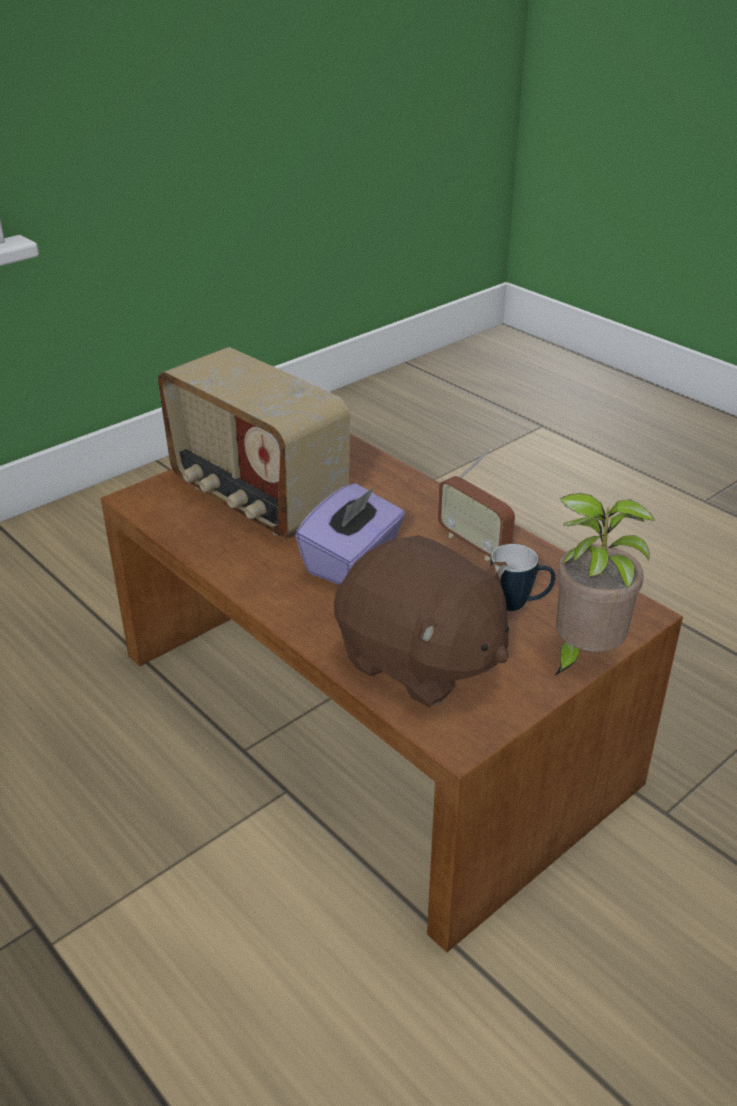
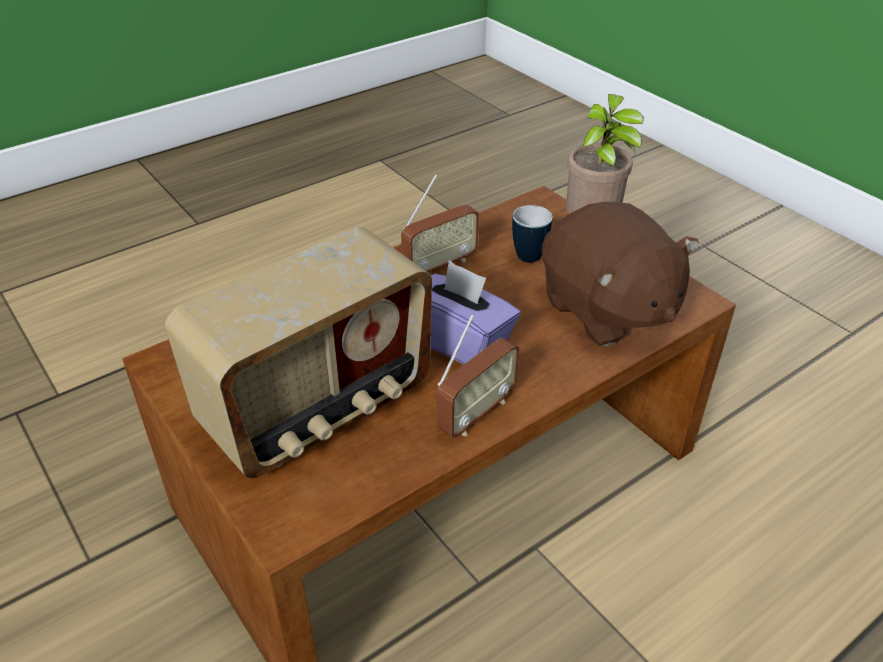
camera: 85 degrees left, 5 degrees up
(252, 575) = (476, 413): none -> radio
(420, 661) = (607, 310): brown plush toy -> brown plush toy turned 105 degrees clockwise

